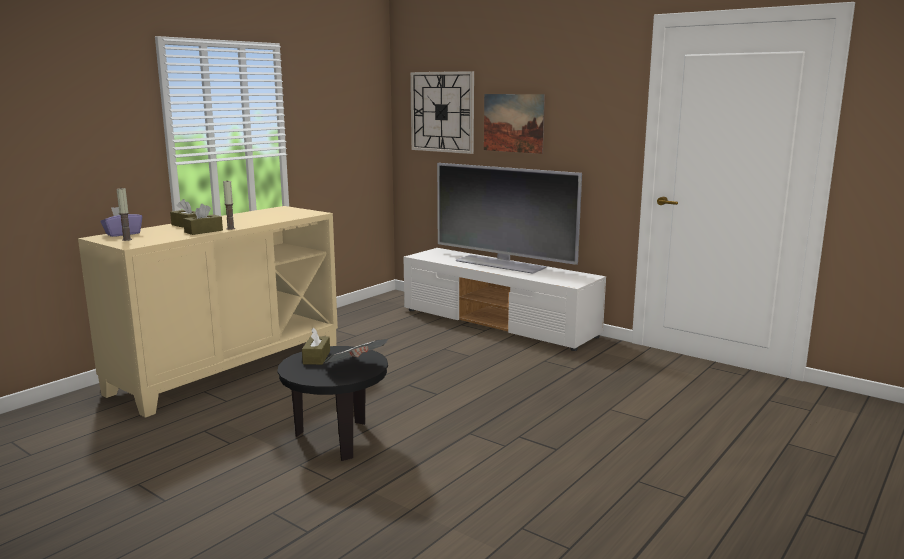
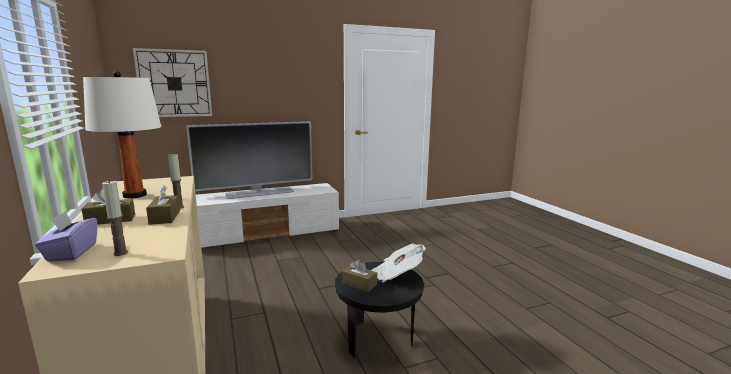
camera: 60 degrees left, 0 degrees up
(250, 216) = (134, 195): none -> white table lamp
(513, 123) = (248, 91): picture -> none

